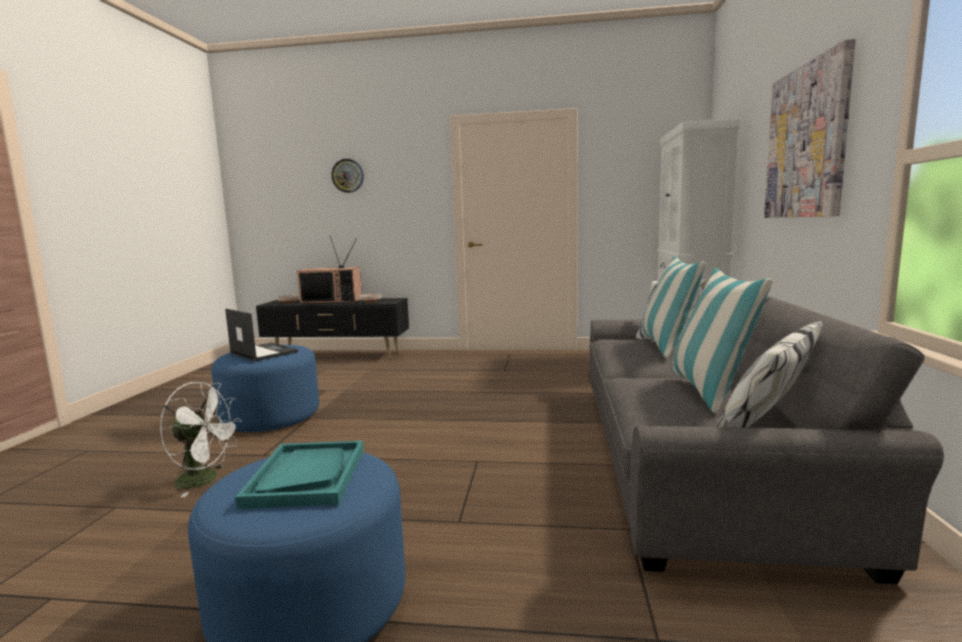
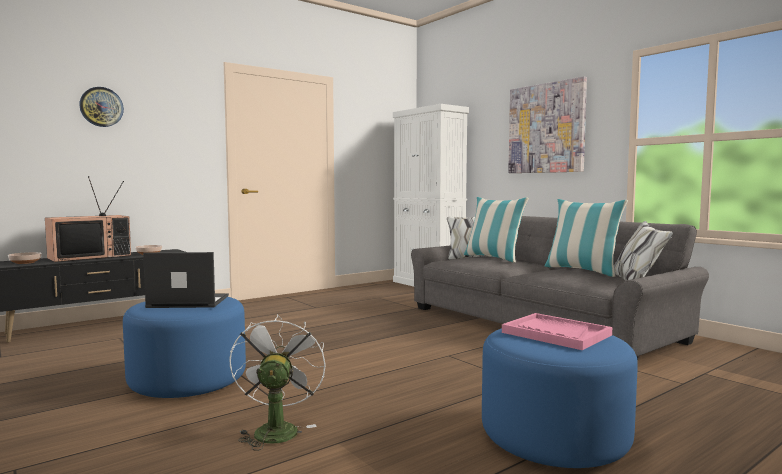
camera: 45 degrees left, 5 degrees down
(205, 480) = (276, 429): white fan -> white fan turned 60 degrees counterclockwise
(307, 476) = (555, 334): turquoise tray -> pink tray

